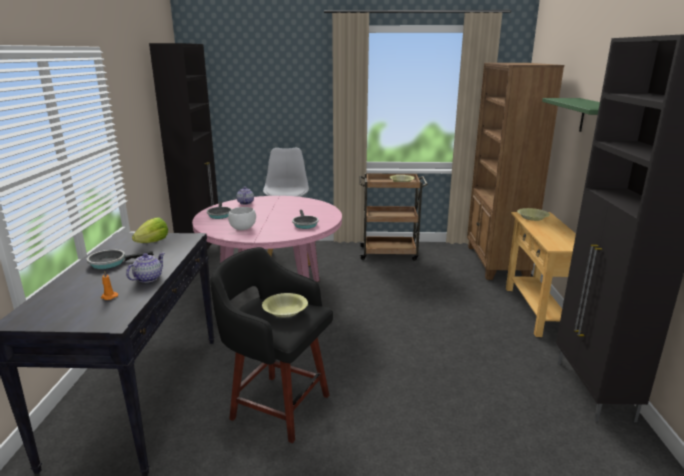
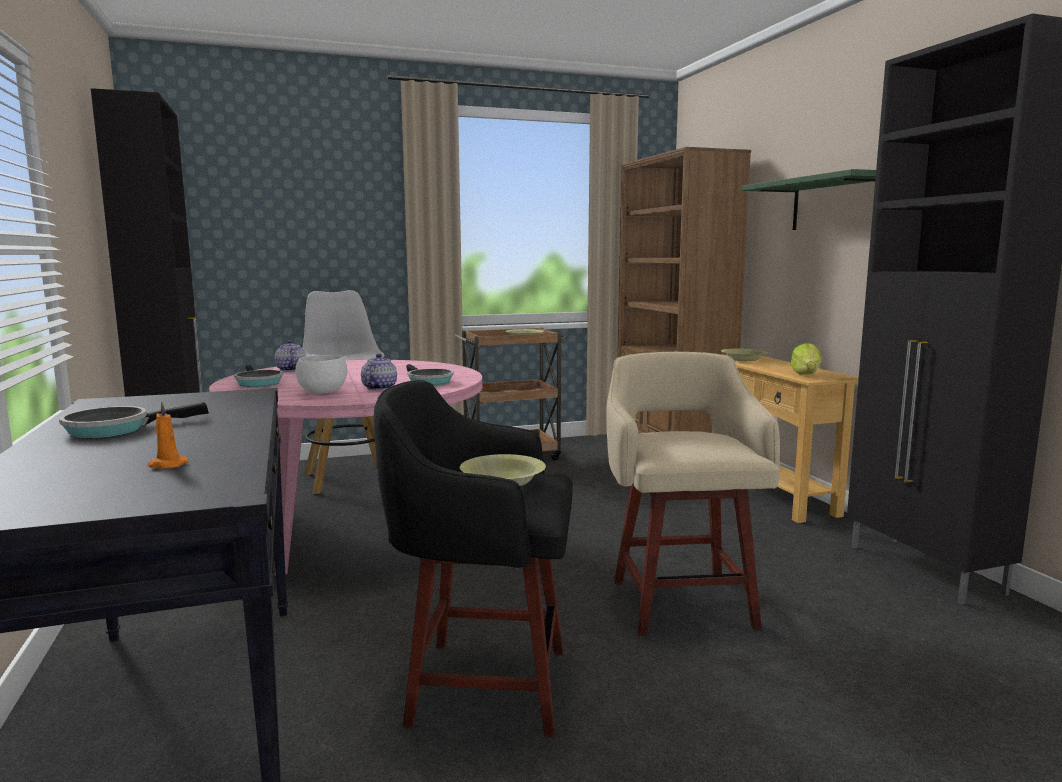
camera: 20 degrees left, 10 degrees down
(148, 278) = (228, 438): teapot -> teapot (379, 388)
(153, 242) = (179, 402): lettuce -> lettuce (806, 375)
(415, 378) = (680, 601): none -> beige stool

